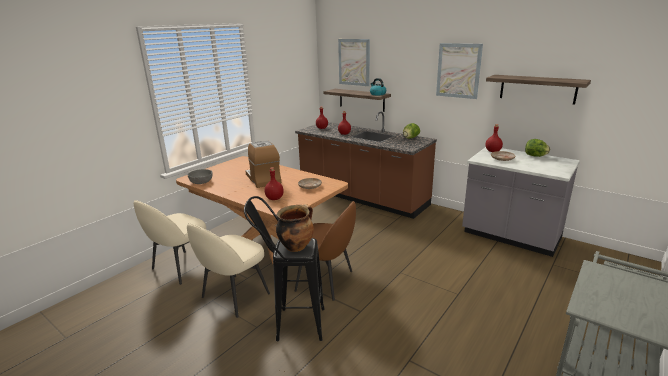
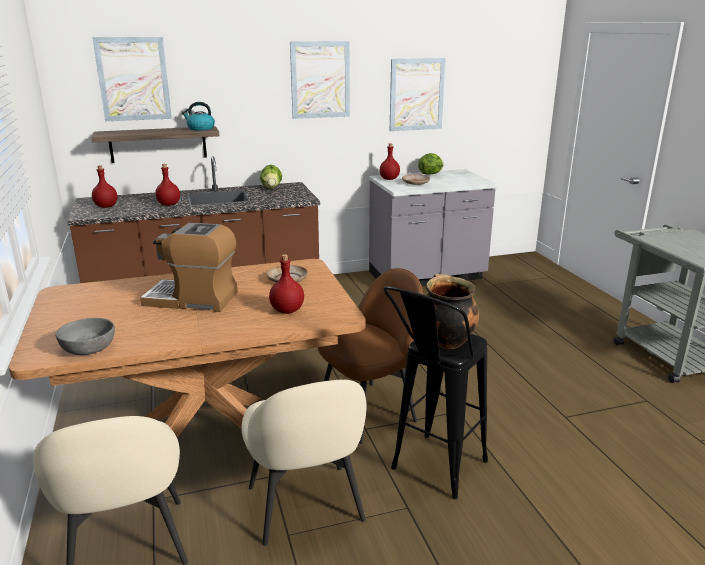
camera: 55 degrees left, 0 degrees up
(537, 89) = (416, 94): shelf -> picture

